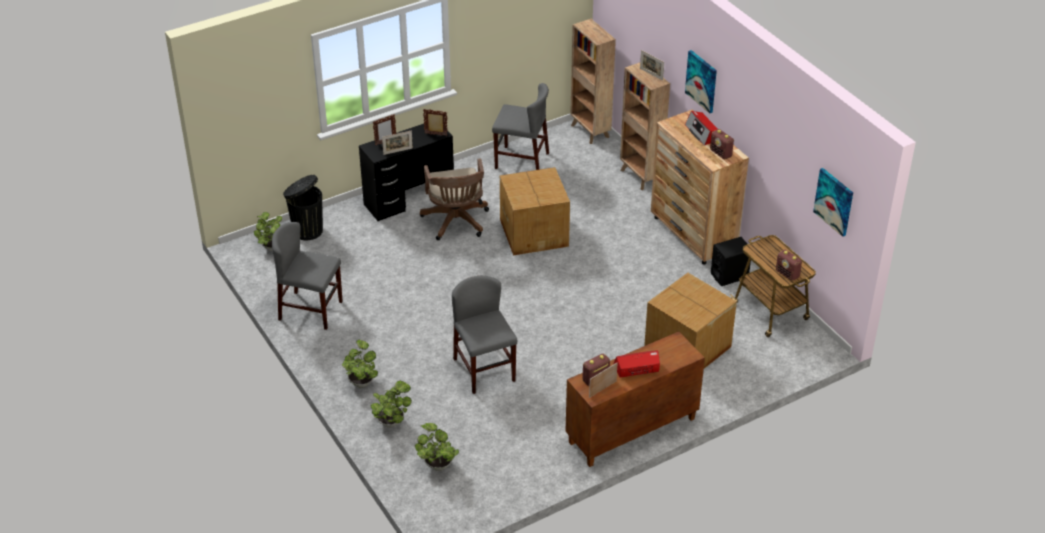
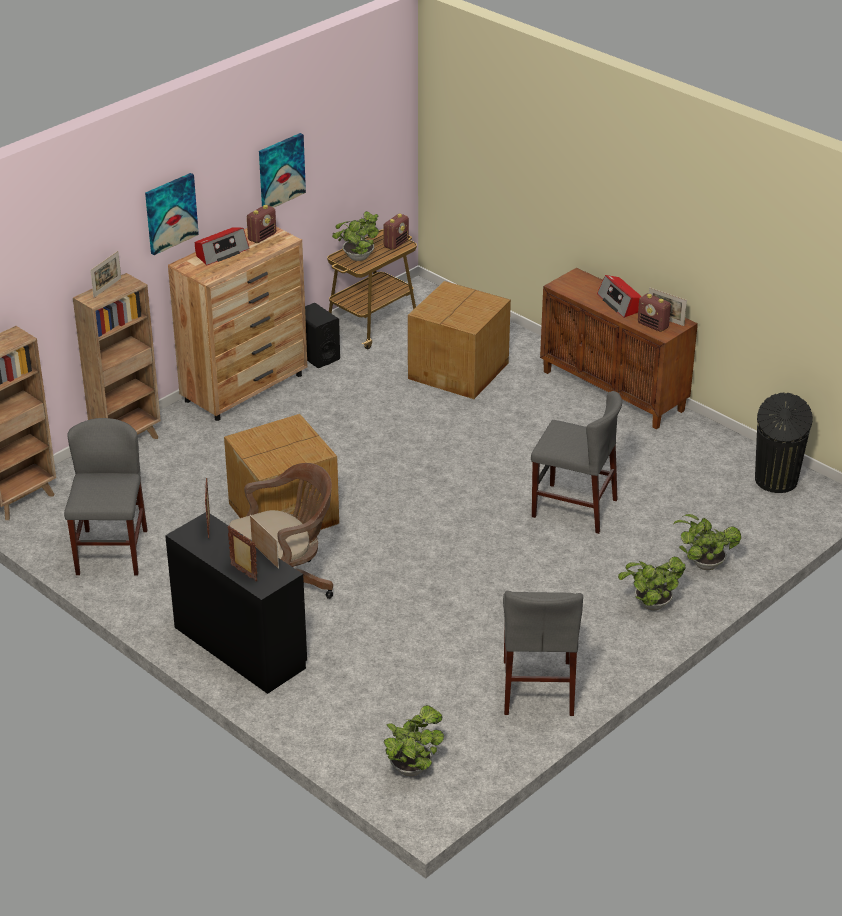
camera: 105 degrees left, 5 degrees down
(307, 230) = (354, 741): black trash can -> black trash can (776, 481)
(437, 463) = (748, 514): potted plant -> potted plant (357, 258)
(484, 370) = (574, 508): grey chair -> grey chair turned 120 degrees counterclockwise
(834, 201) = (373, 136): picture -> picture (281, 171)

